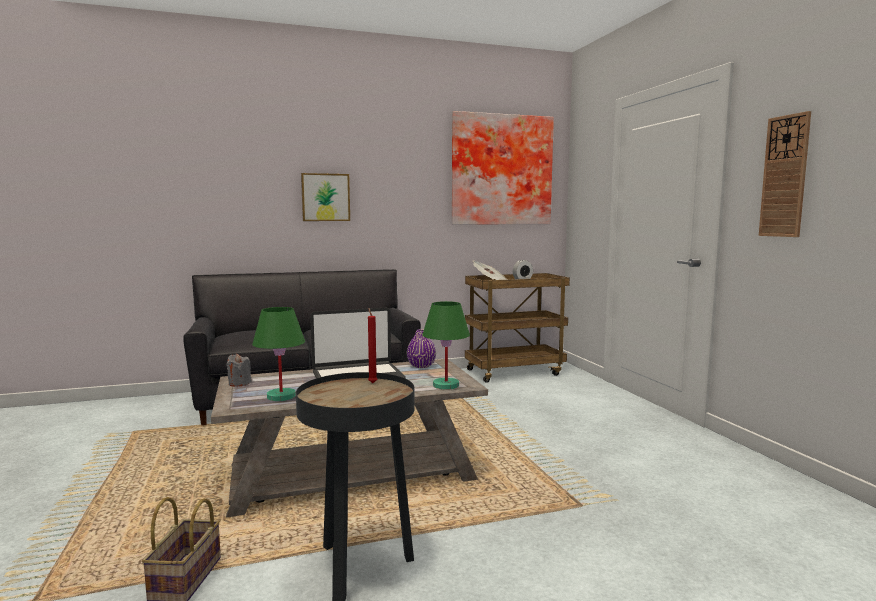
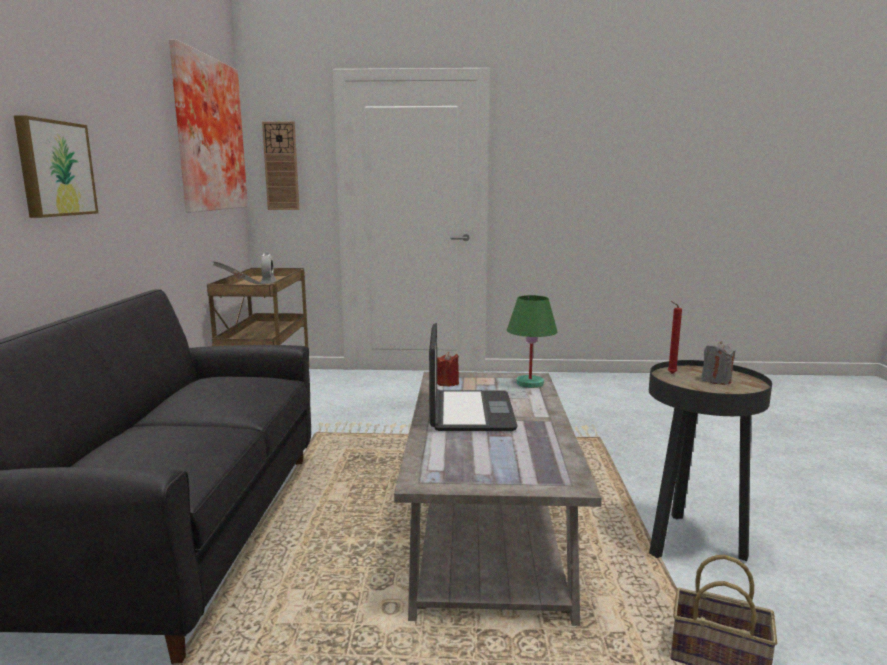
camera: 70 degrees left, 5 degrees up
(239, 383) = (450, 478): grey candle -> grey candle (716, 380)
(281, 396) = (531, 454): green table lamp -> none
(421, 366) = (447, 383): purple vase -> red candle
(785, 176) = (546, 168): wall clock -> wall clock (281, 166)

